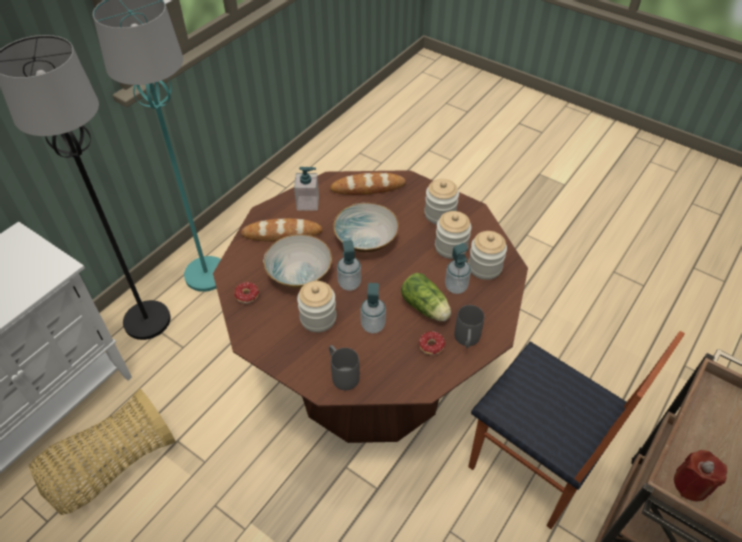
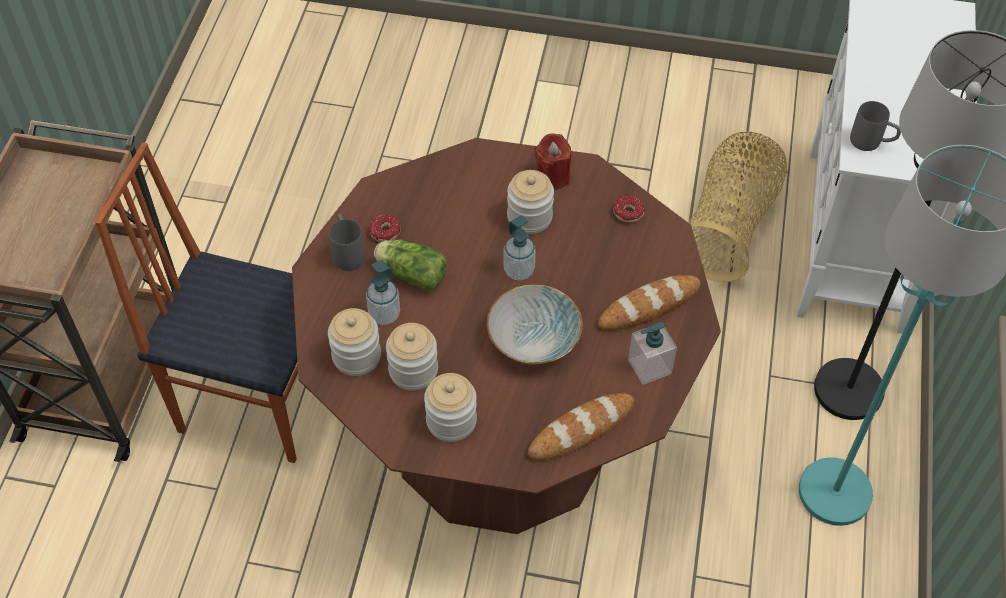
camera: 155 degrees right, 5 degrees up
(298, 273) = (589, 261): bowl -> none
(342, 374) = (468, 171): grey mug -> grey mug (872, 143)
(373, 325) = (462, 231): soap dispenser -> none
(691, 484) = (85, 181): red candle -> red candle (552, 177)

